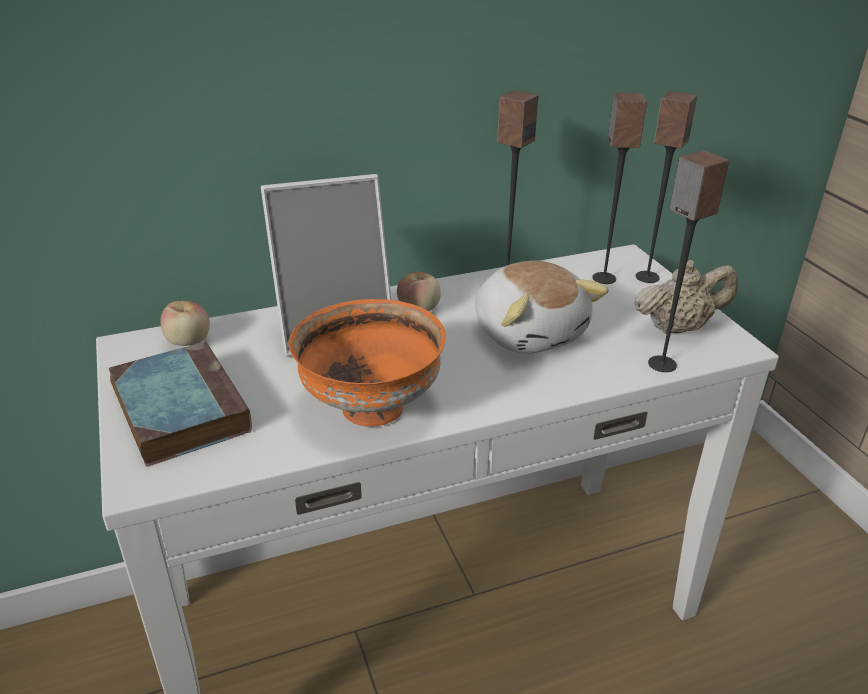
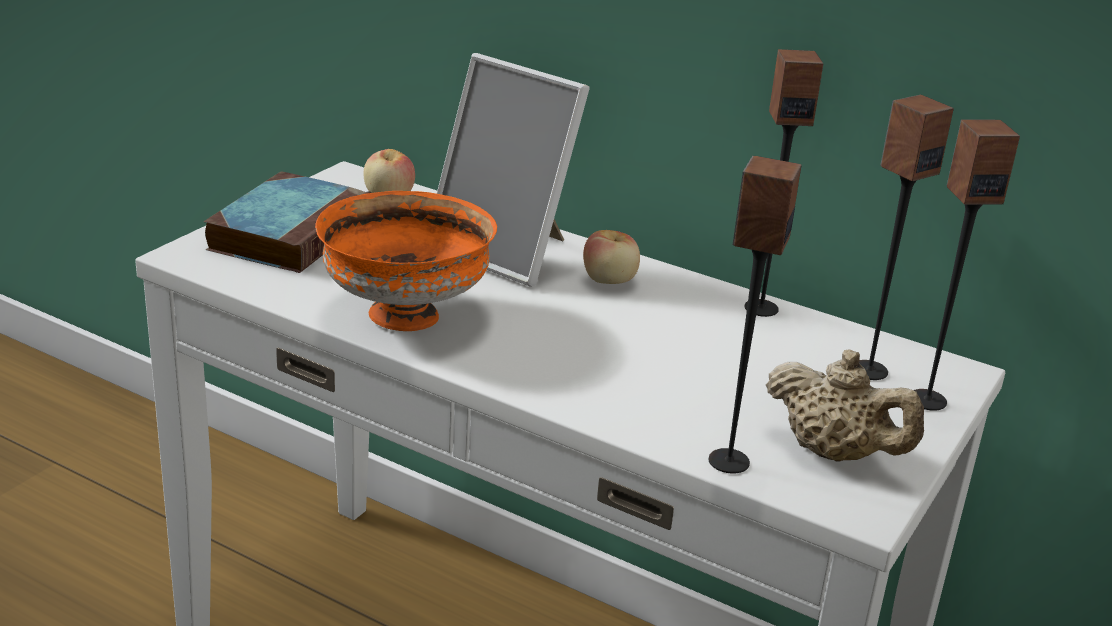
camera: 50 degrees right, 5 degrees down
(529, 332) = (665, 356): plush toy -> none

